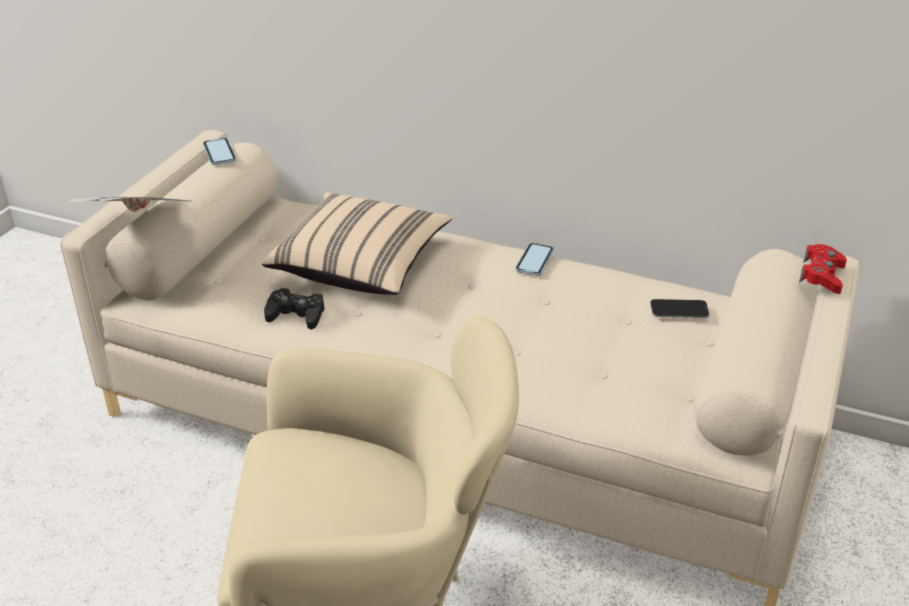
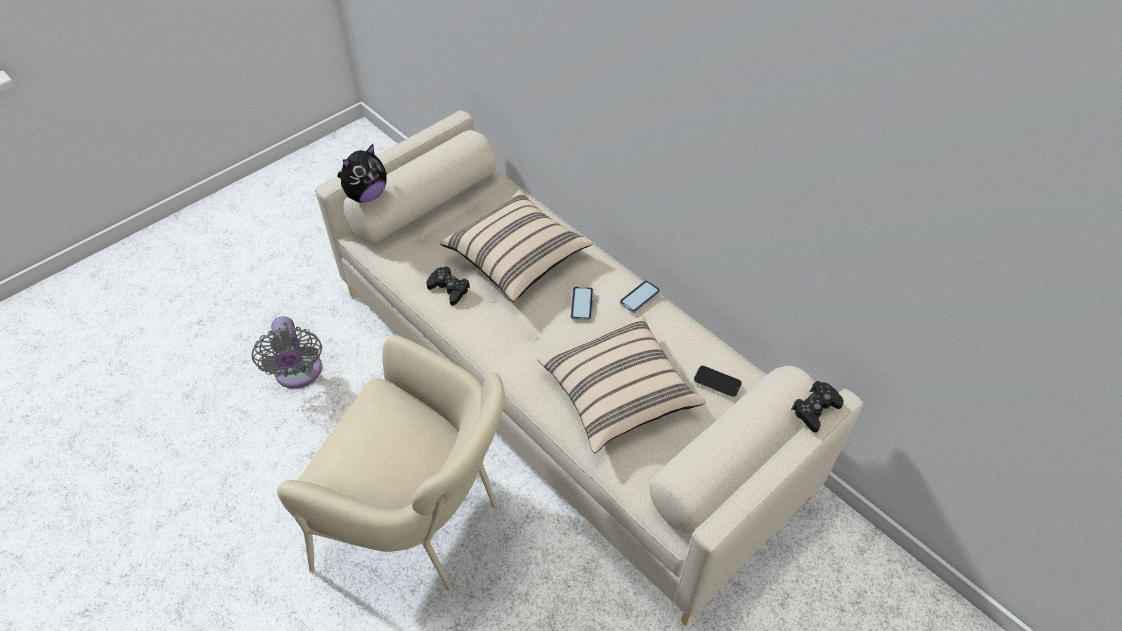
camera: 25 degrees right, 15 degrees up
(84, 525) = (299, 373): none -> grey fan
(142, 227) = (366, 195): newspaper -> plush toy
(219, 153) = (453, 139): phone -> phone (582, 304)
(579, 355) = (618, 394): none -> beige pillow
(821, 275) = (815, 409): red game controller -> black game controller

